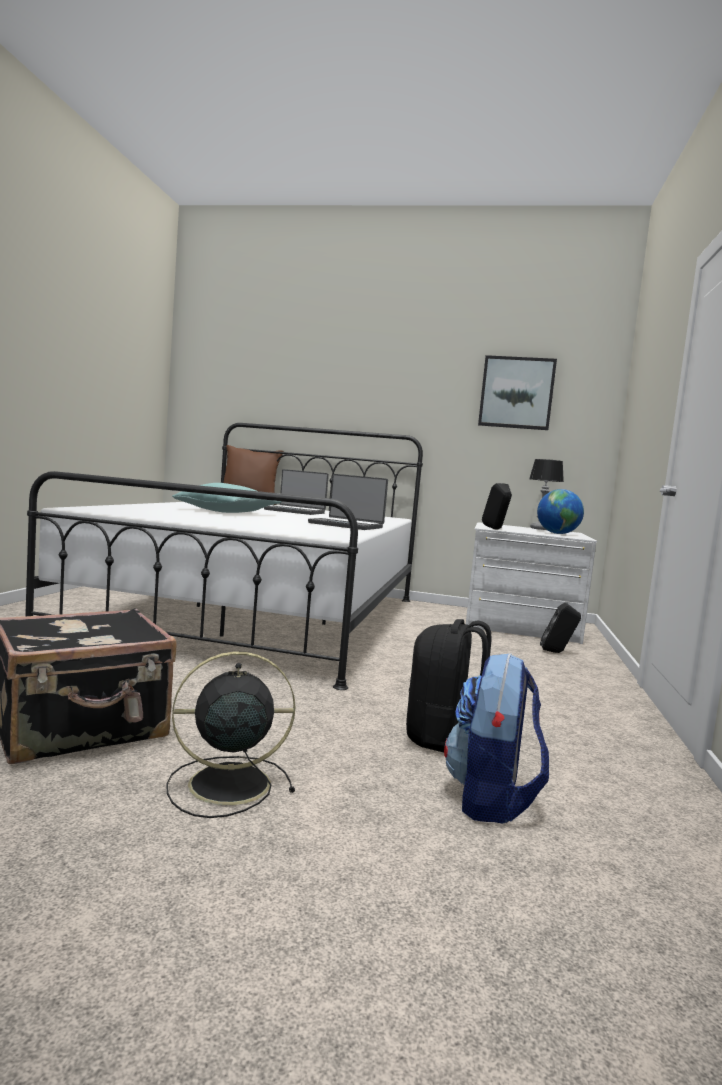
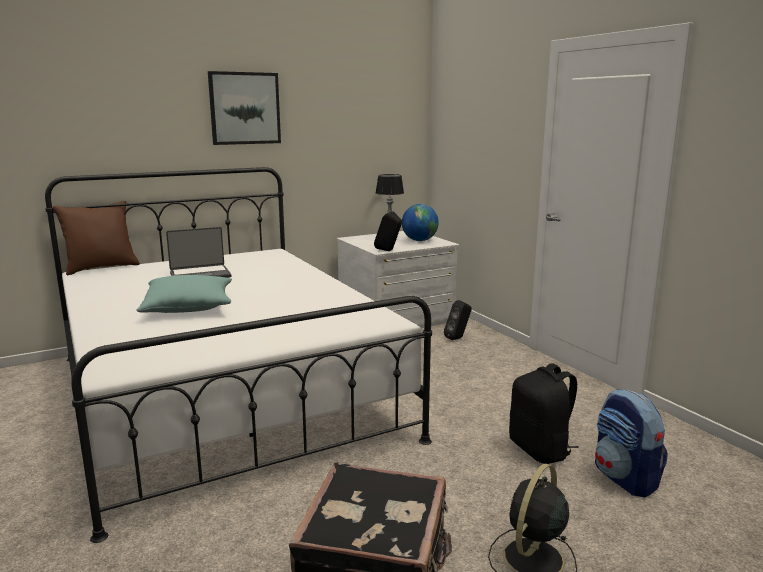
camera: 40 degrees left, 10 degrees up
(347, 525) = (317, 290): laptop -> none
(516, 393) = (352, 115): picture -> picture (244, 108)

